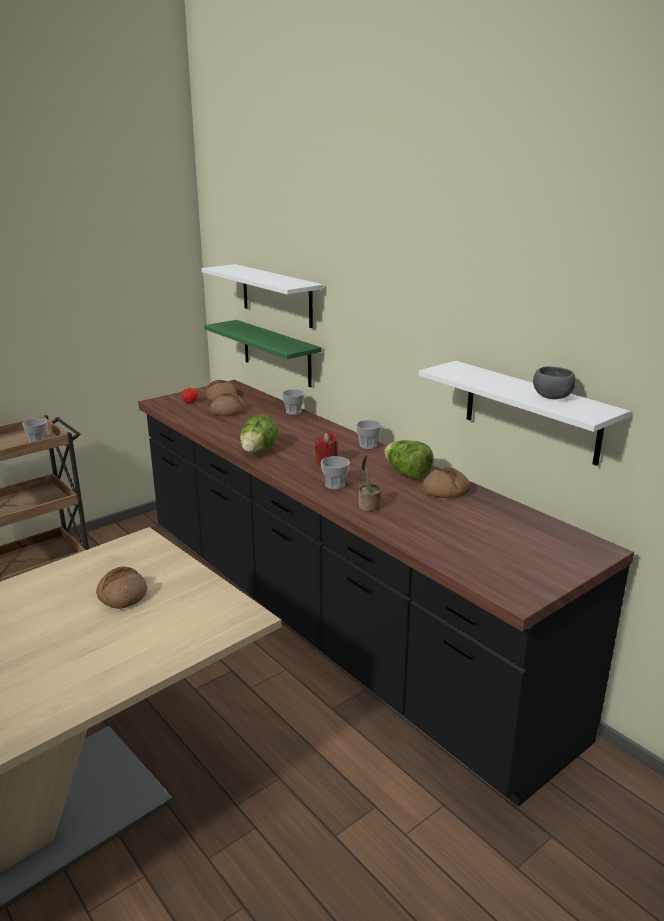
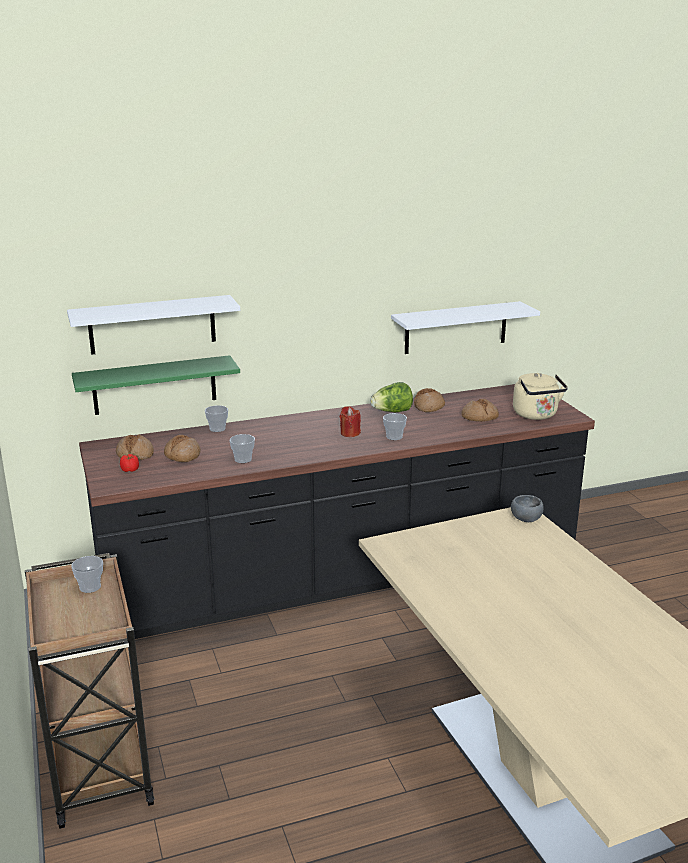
camera: 70 degrees left, 0 degrees up
(122, 595) = (473, 557): bread -> bread (479, 417)
(258, 451) = (301, 454): lettuce -> none
(368, 445) = (326, 414): cup -> cup (243, 459)
(368, 507) = (439, 432): potted plant -> none
(491, 566) = (536, 415): none -> beige kettle
(551, 397) = (489, 309): grey bowl -> grey bowl (526, 520)

